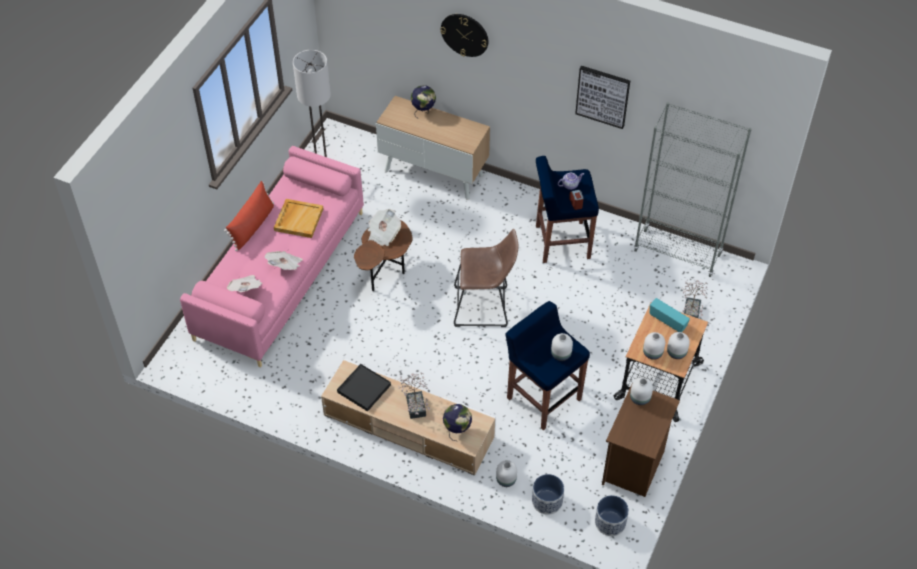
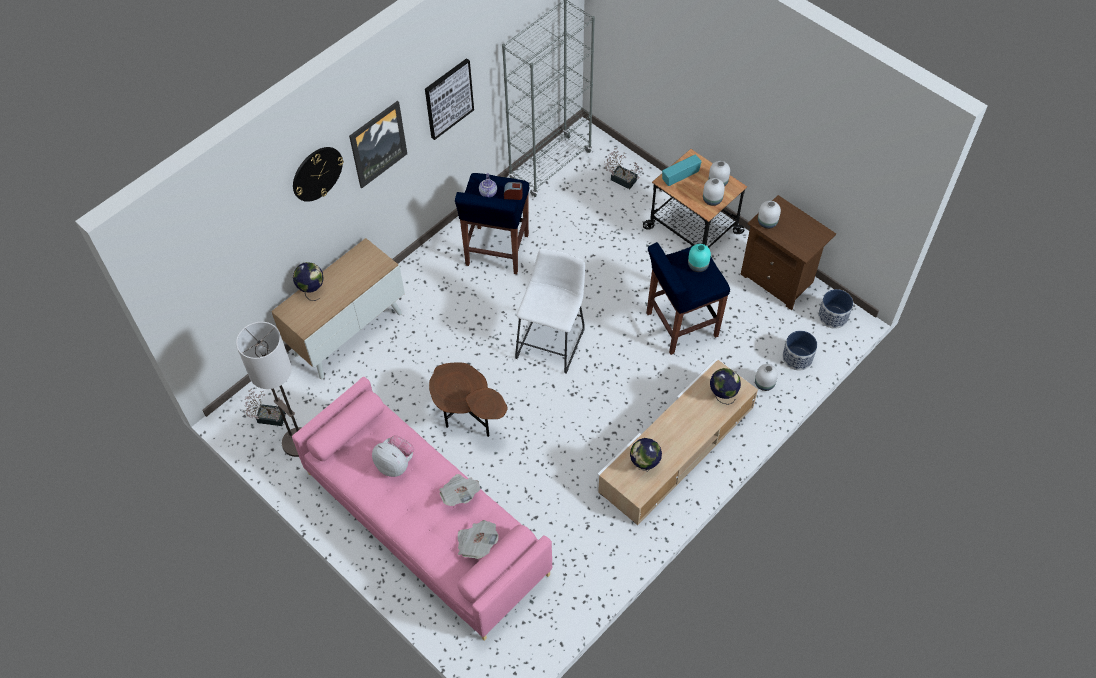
camera: 70 degrees left, 5 degrees up
(252, 226) = (383, 515): red pillow -> none
(298, 219) = (395, 464): beige tray -> plush toy
(364, 389) = (644, 465): black tray -> globe
(383, 234) = (449, 389): newspaper -> none
(416, 404) = (679, 422): potted plant -> potted plant (268, 416)
(485, 307) = (552, 340): brown stool -> white stool
(524, 65) = (377, 144): none -> picture
(561, 354) = (698, 265): white vase -> turquoise vase

